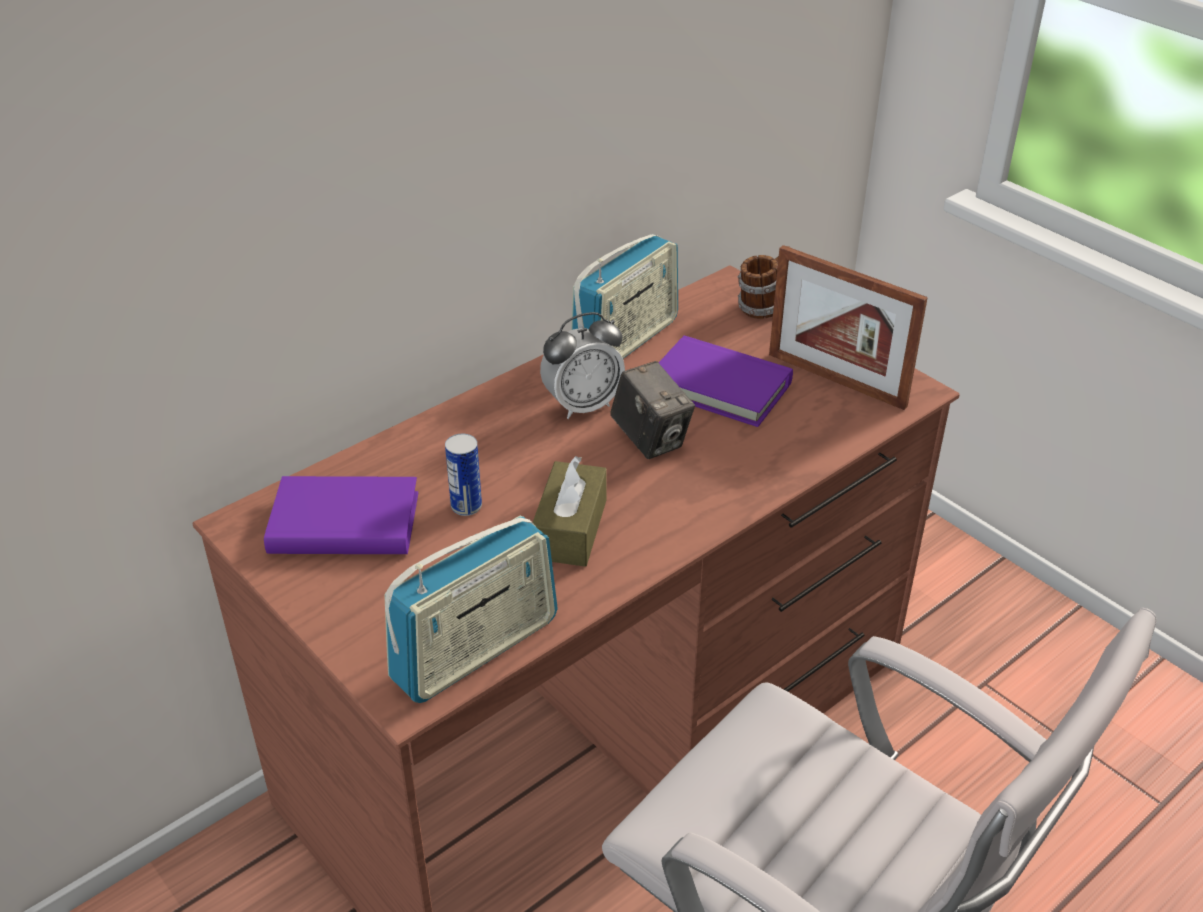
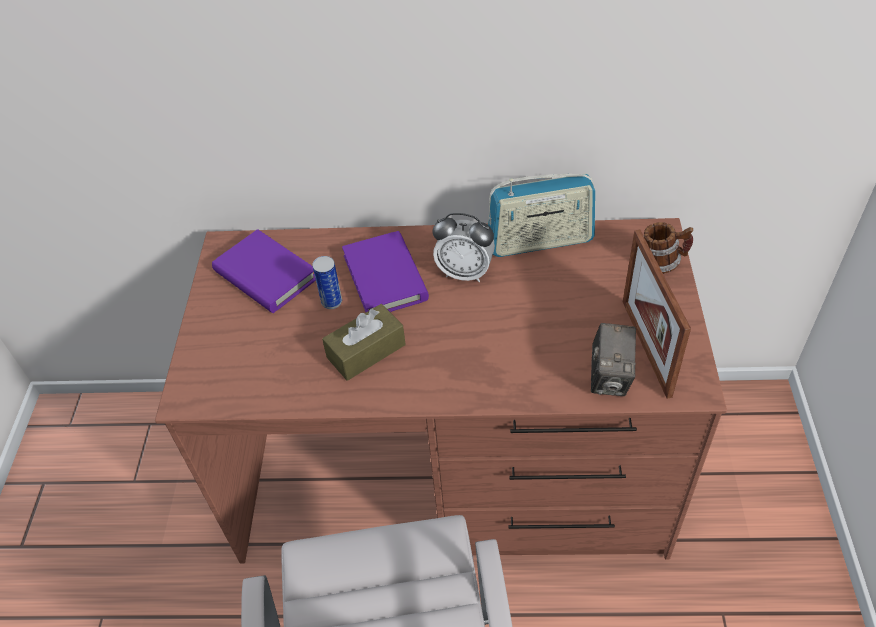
camera: 45 degrees right, 10 degrees up
(476, 650) = (241, 393): radio -> none
(650, 439) = (477, 319): camera -> camera (610, 378)
(719, 386) = (562, 307): purple book -> purple book (385, 277)

